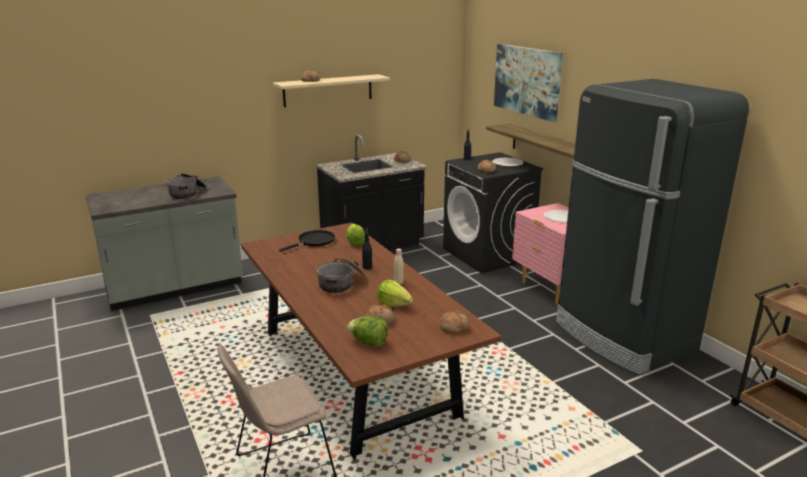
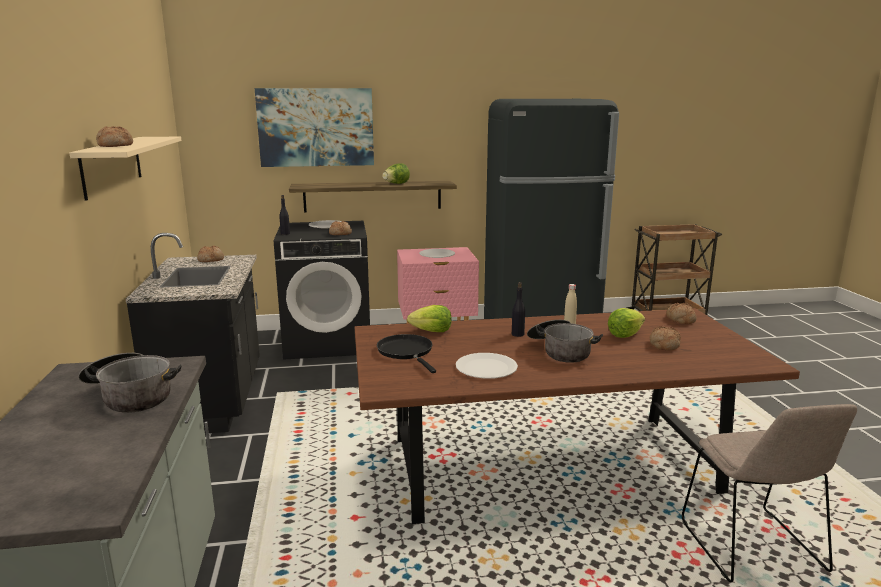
camera: 70 degrees left, 5 degrees down
(300, 265) = (486, 368): none -> white plate
(368, 342) = (715, 355): lettuce -> lettuce (396, 184)

